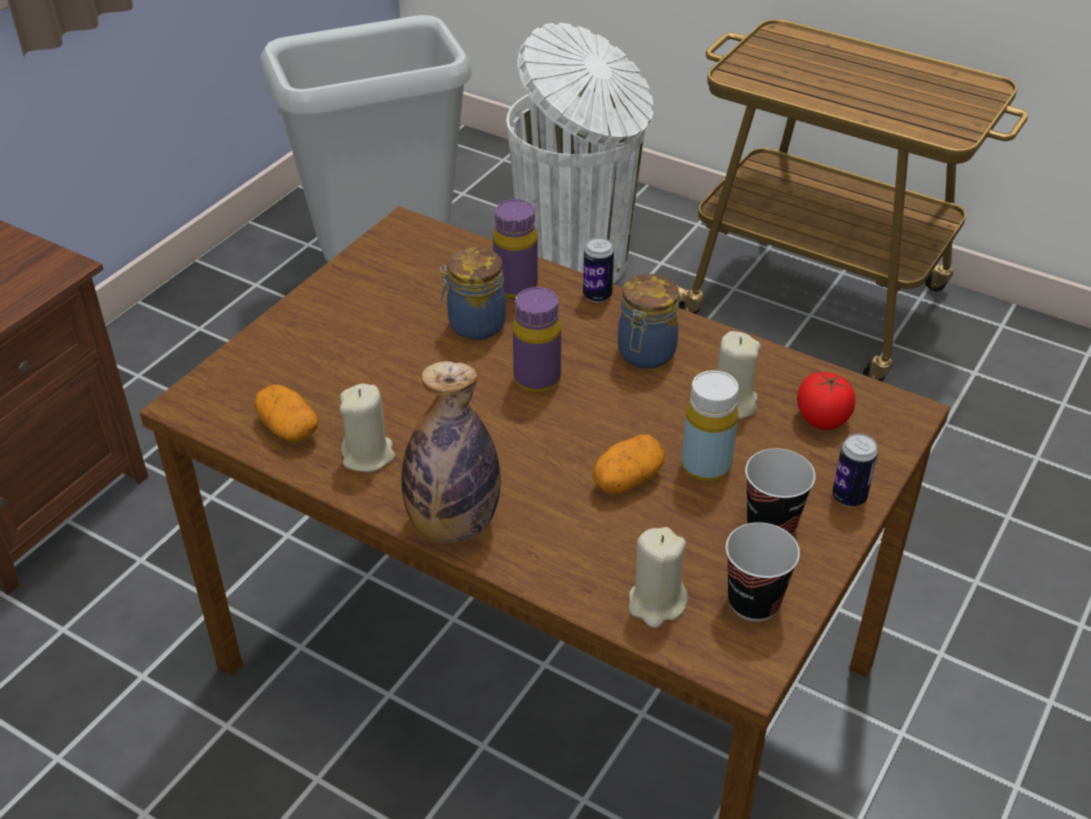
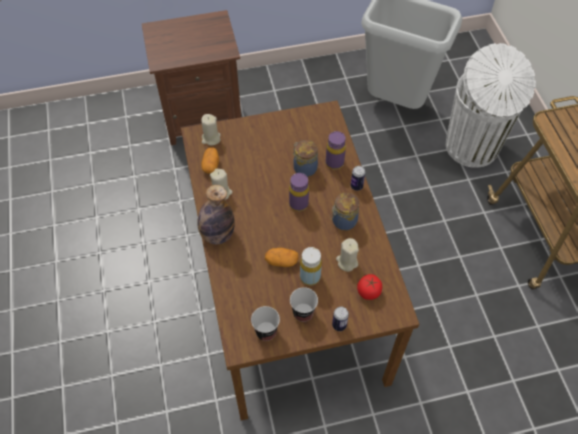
camera: 45 degrees right, 15 degrees up
(656, 603) = (240, 307): beige candle -> beige candle (211, 138)

